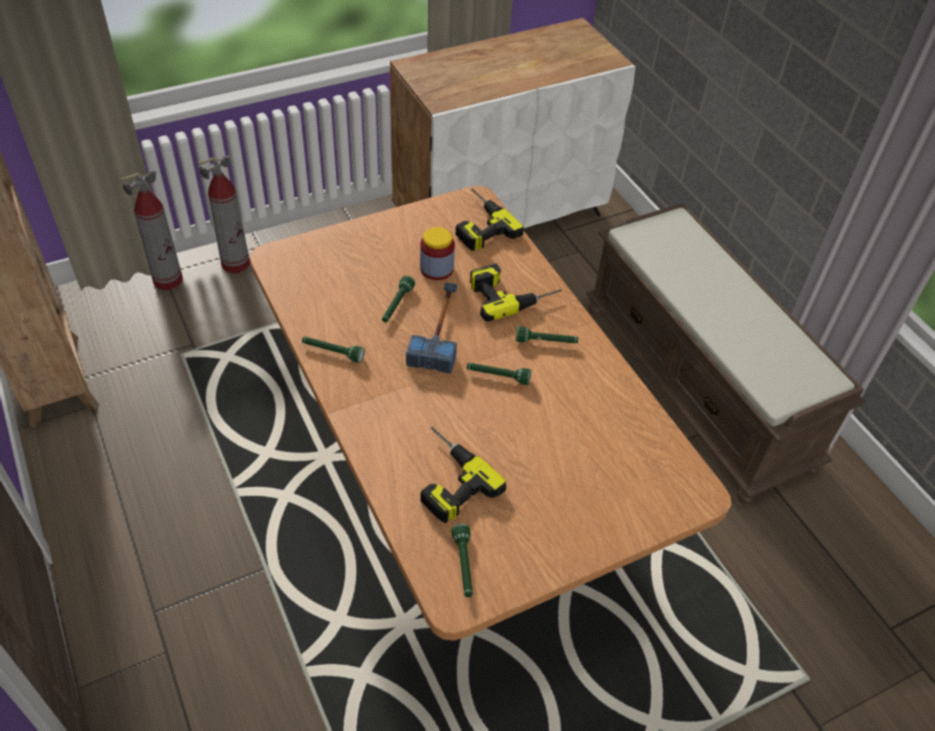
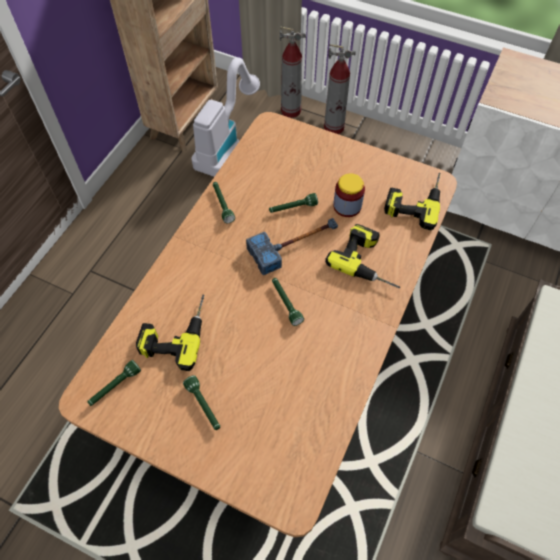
camera: 55 degrees right, 10 degrees up
(141, 364) = (226, 145): none -> vacuum cleaner
(546, 342) = (345, 311): green flashlight -> green flashlight (204, 406)

